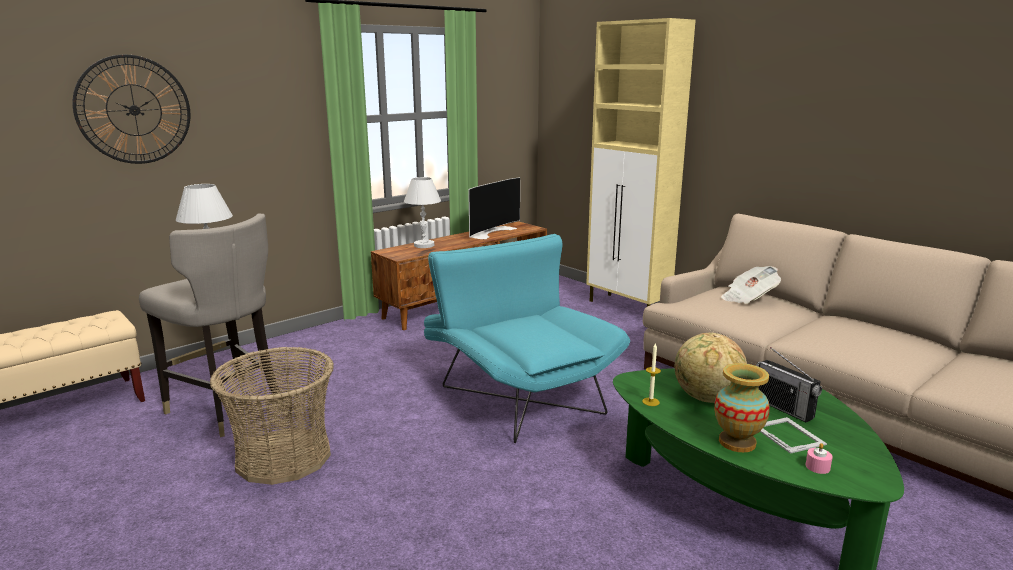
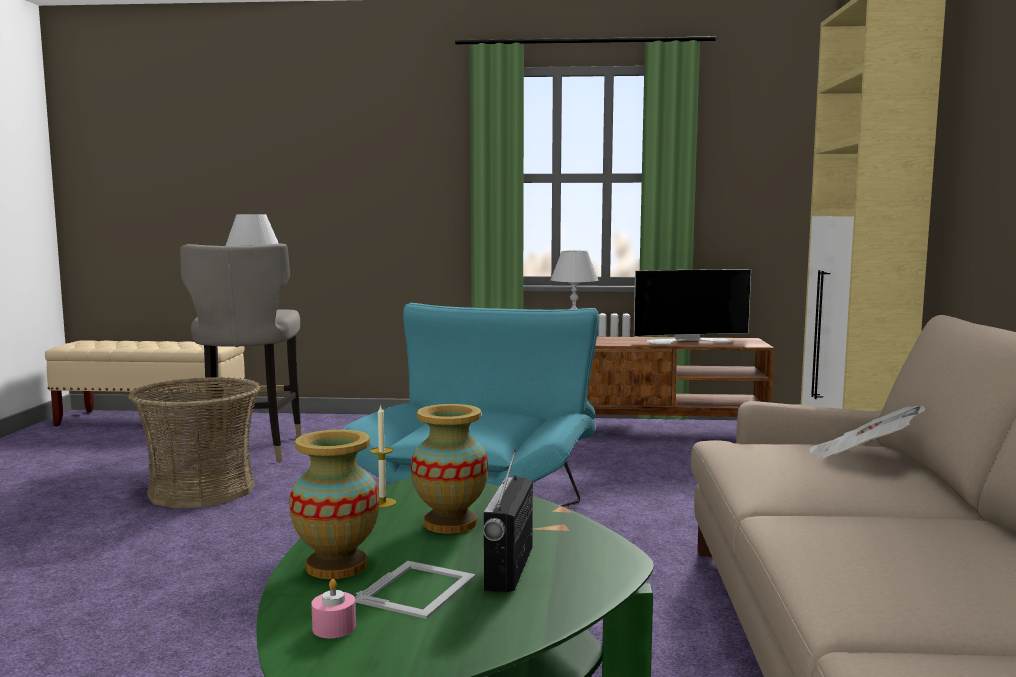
camera: 45 degrees right, 10 degrees down
(134, 110) = (284, 157): wall clock -> none
(706, 398) = (449, 523): globe -> vase

